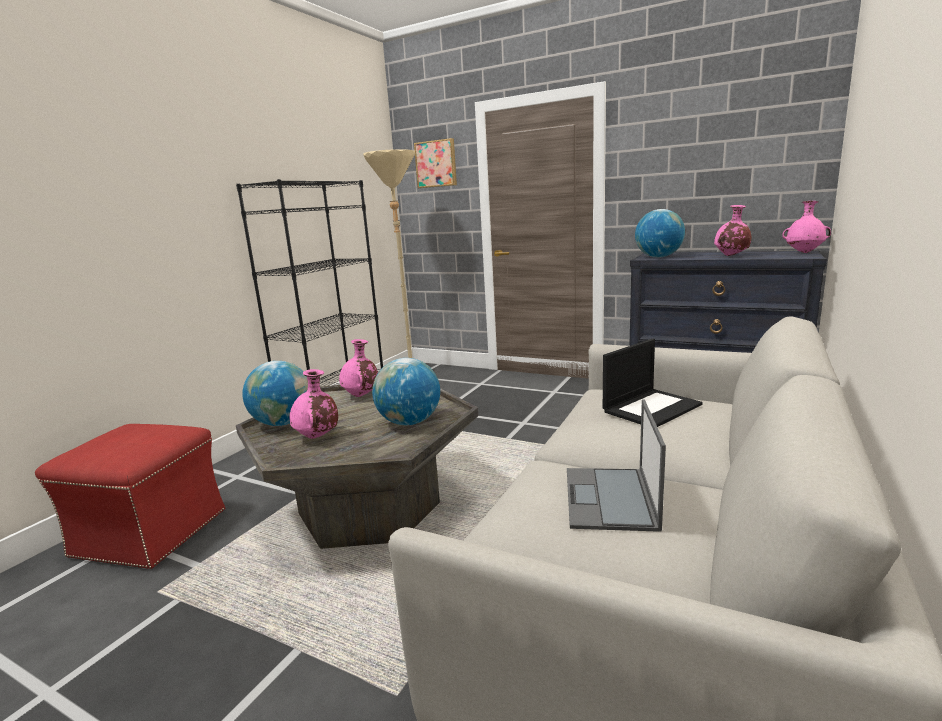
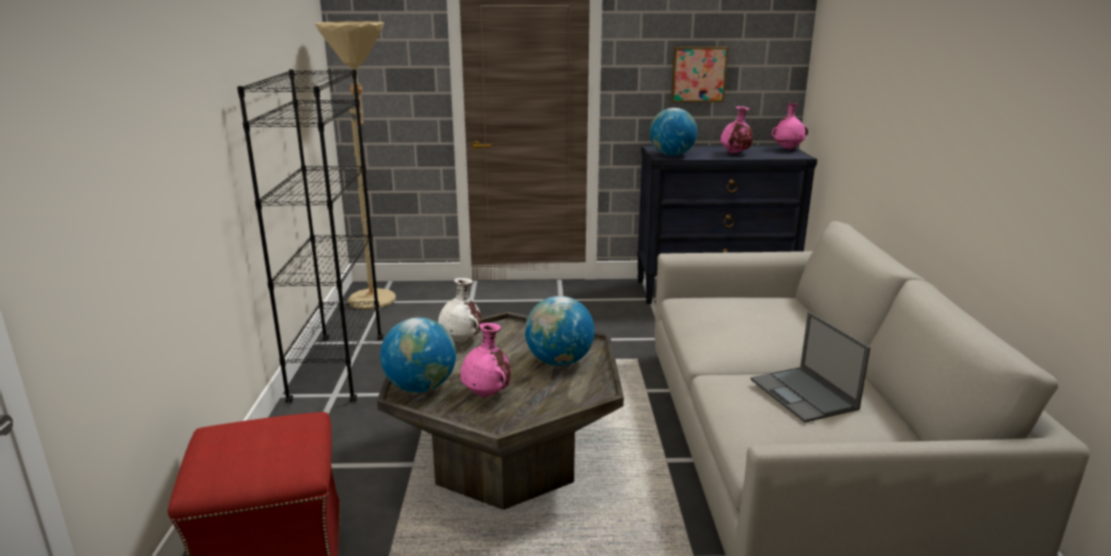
camera: 30 degrees left, 5 degrees up
(361, 396) = (462, 341): pink vase -> white vase
(436, 164) = (389, 33): picture -> picture (698, 74)
(651, 407) = (746, 311): laptop -> none

